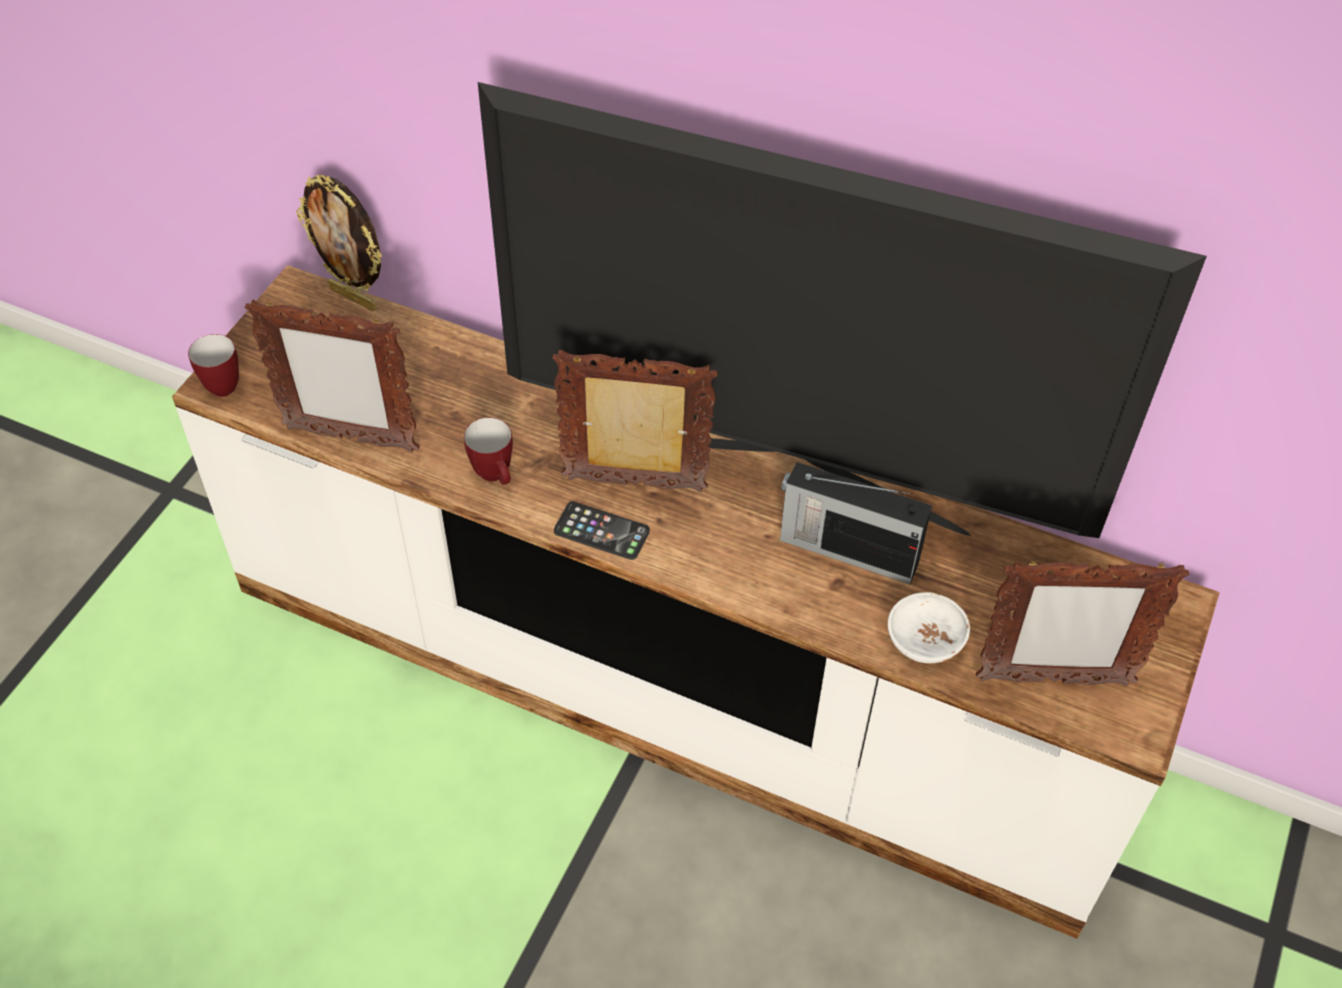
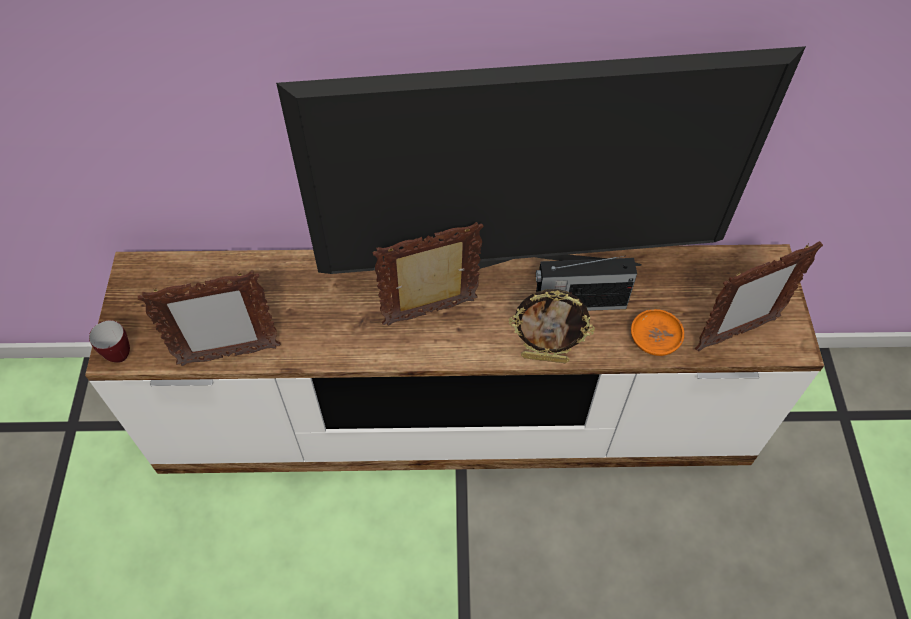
camera: 25 degrees left, 5 degrees up
(354, 297) = (176, 257): picture frame -> picture frame (545, 357)
(496, 477) = (340, 342): mug -> none
(601, 531) = (427, 351): phone -> none
(924, 641) = (654, 341): white bowl -> orange bowl

